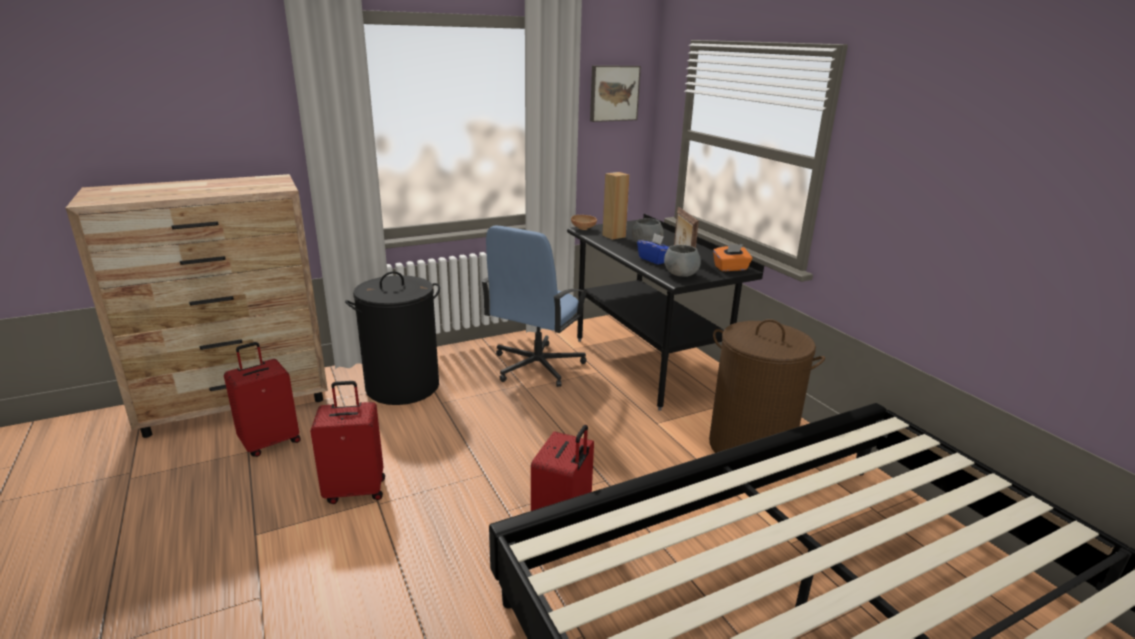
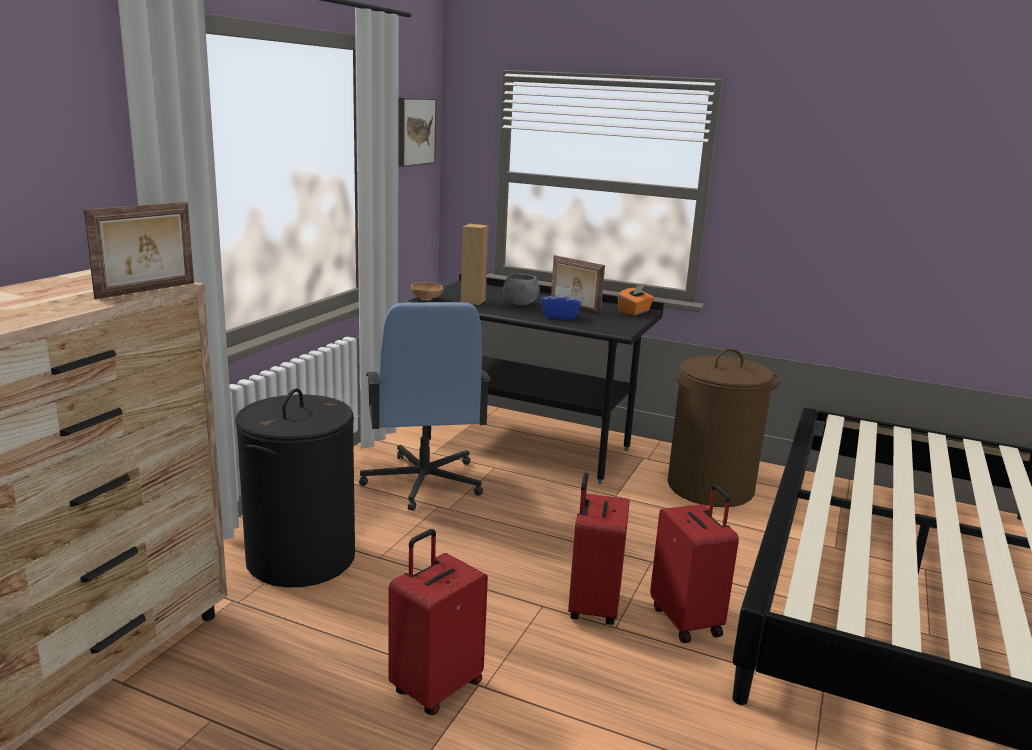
camera: 40 degrees left, 5 degrees down
(259, 190) = (147, 290): none -> picture frame
(270, 442) = (226, 694): red suitcase -> red suitcase (592, 607)
(681, 274) = (610, 325): grey bowl -> none

